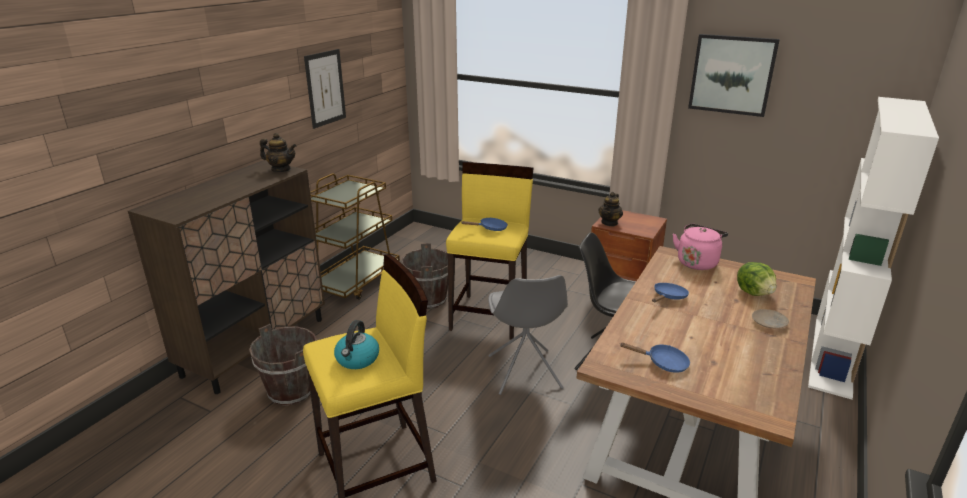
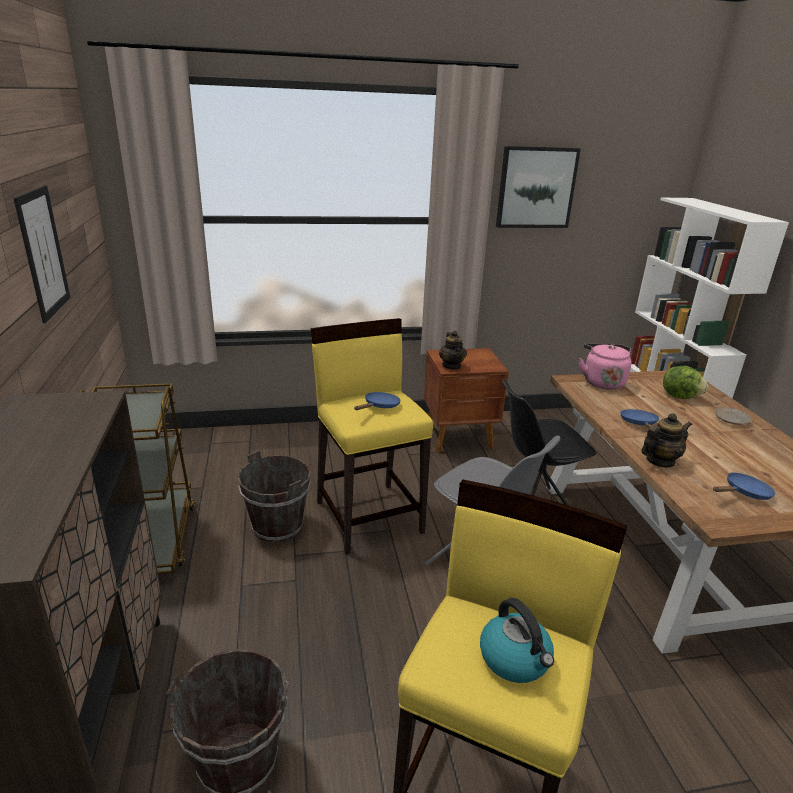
camera: 40 degrees left, 0 degrees up
(281, 169) = (78, 402): teapot -> teapot (659, 461)

